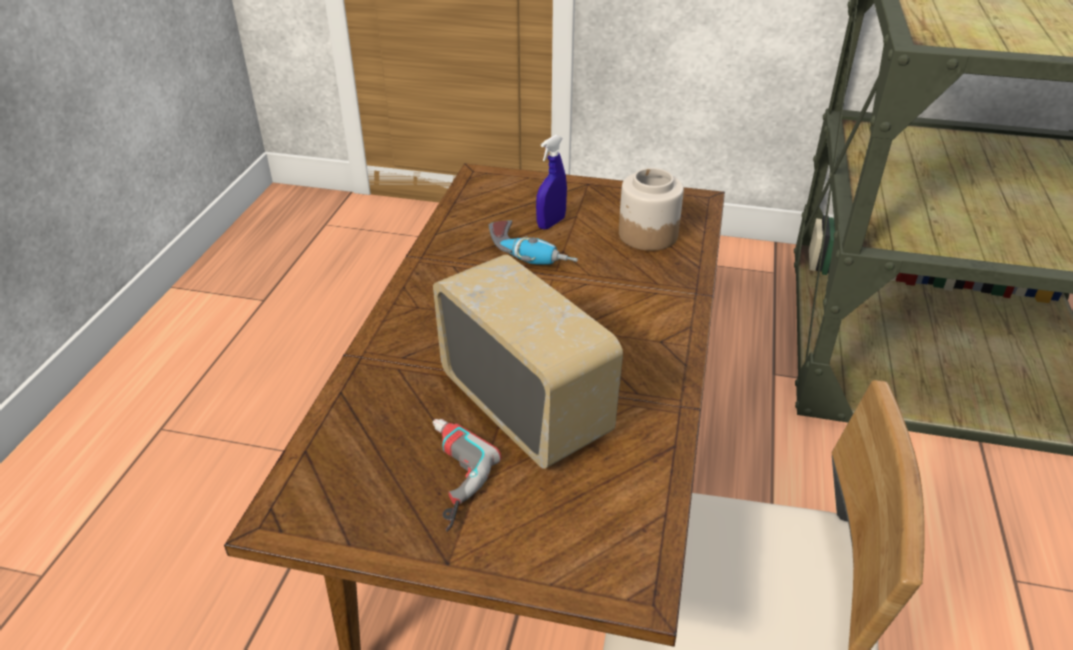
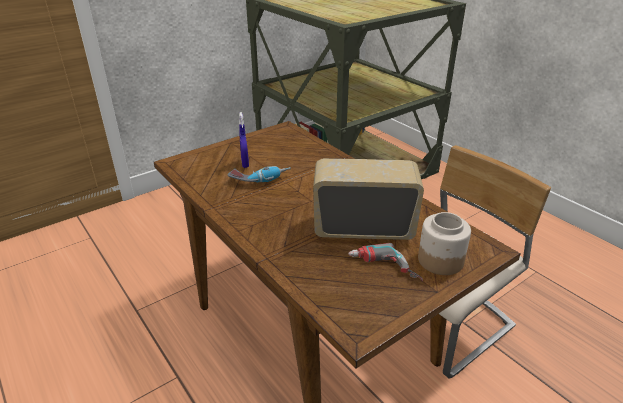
camera: 50 degrees left, 5 degrees down
(647, 234) = (290, 148): jar -> jar (439, 260)

